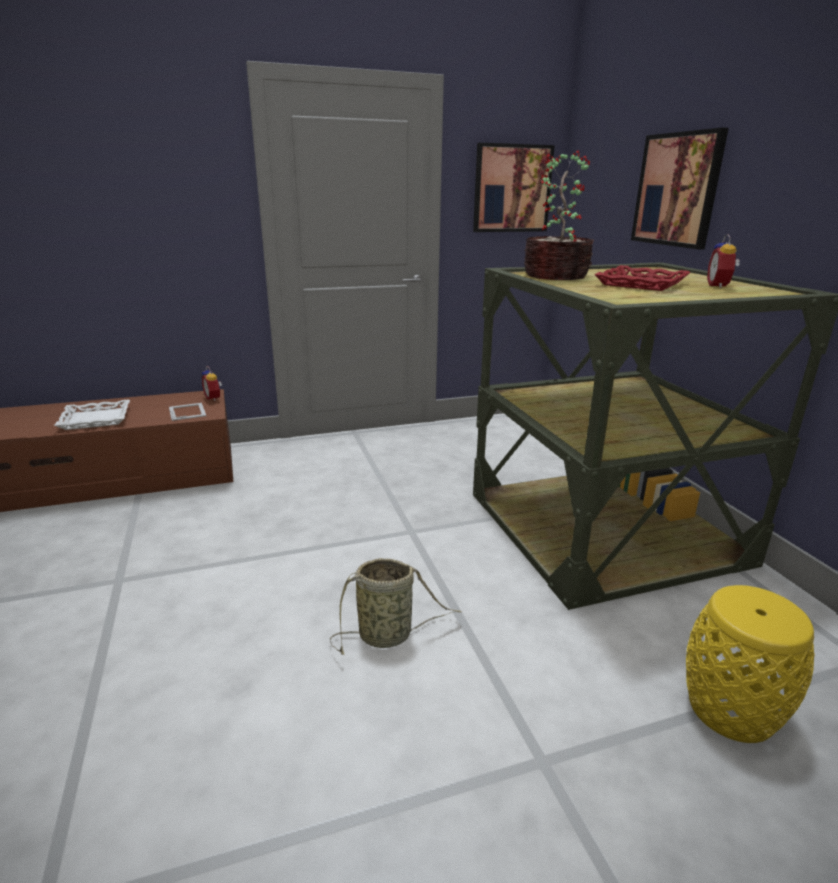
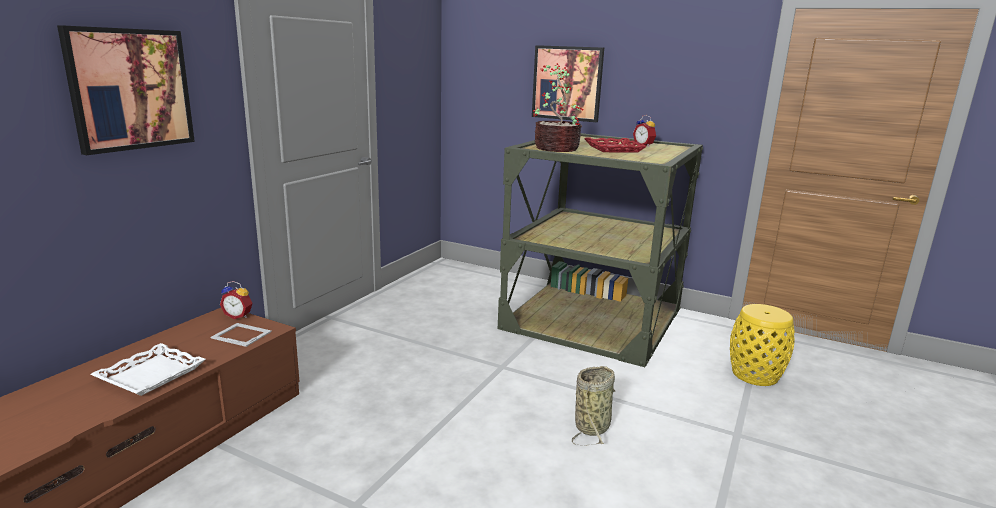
camera: 45 degrees left, 5 degrees down
(512, 189) = (415, 78): picture -> picture (130, 89)

